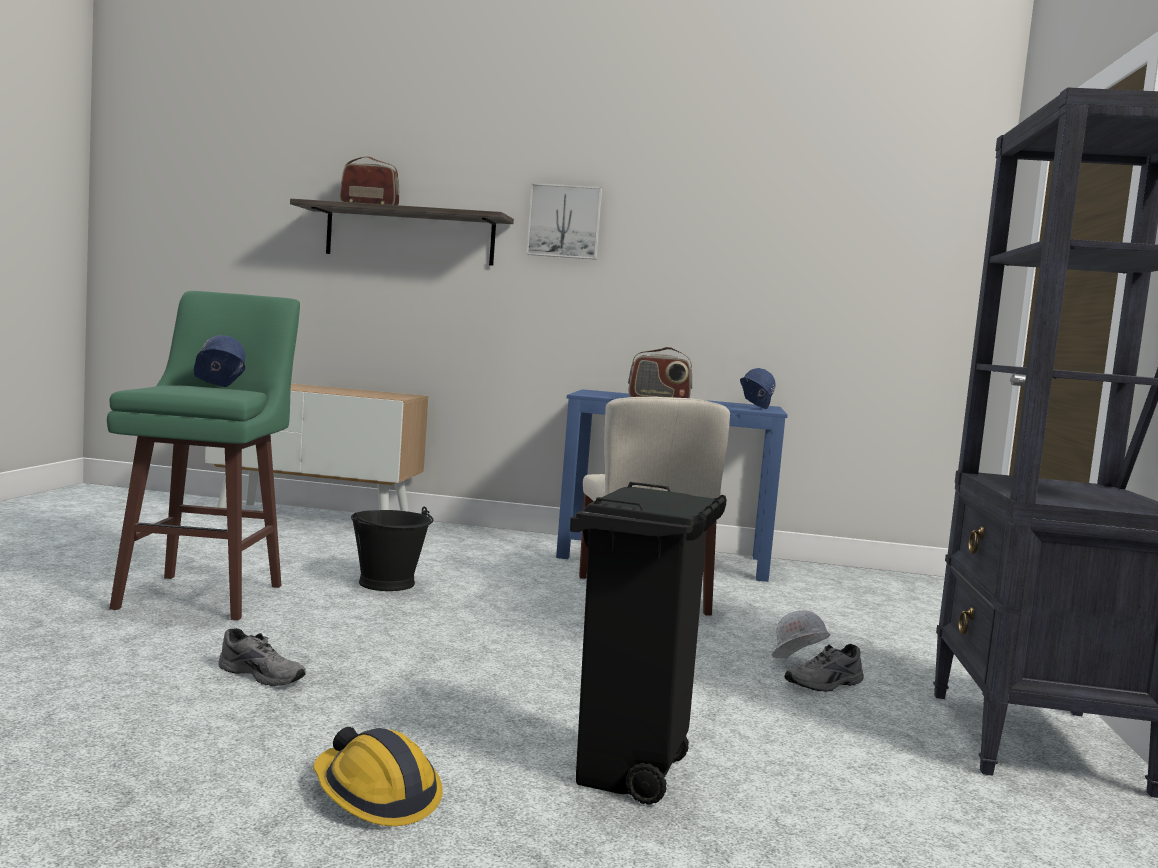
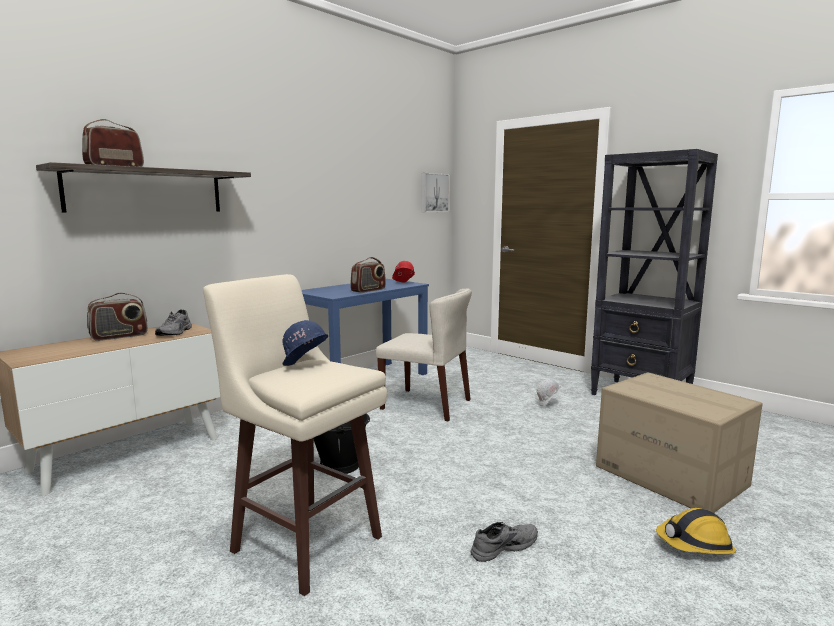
camera: 55 degrees left, 5 degrees up
(204, 596) = (305, 542): green stool -> beige stool
(337, 389) = (119, 336): none -> radio
(564, 221) = (264, 175): picture -> picture (434, 193)
(628, 776) = (671, 476): black trash can -> cardboard box
(754, 408) = (403, 283): blue hard hat -> red hard hat
(825, 684) = (573, 407): grey shoe -> grey shoe (175, 332)

